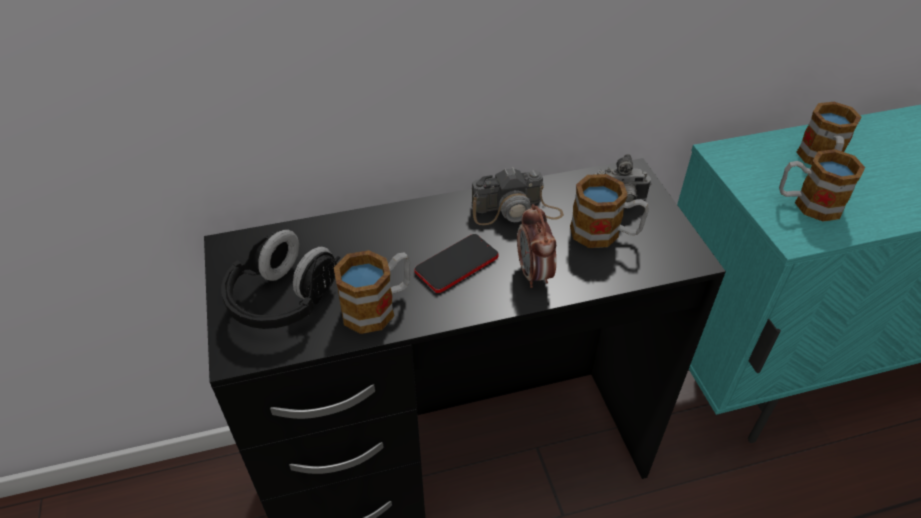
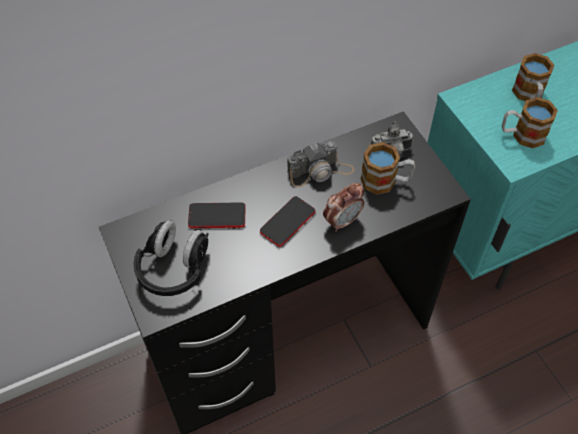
camera: 10 degrees left, 10 degrees up
(362, 244) = (217, 216): none -> phone
(378, 306) = (241, 263): mug -> none
(534, 274) = (342, 221): alarm clock -> alarm clock turned 105 degrees counterclockwise

